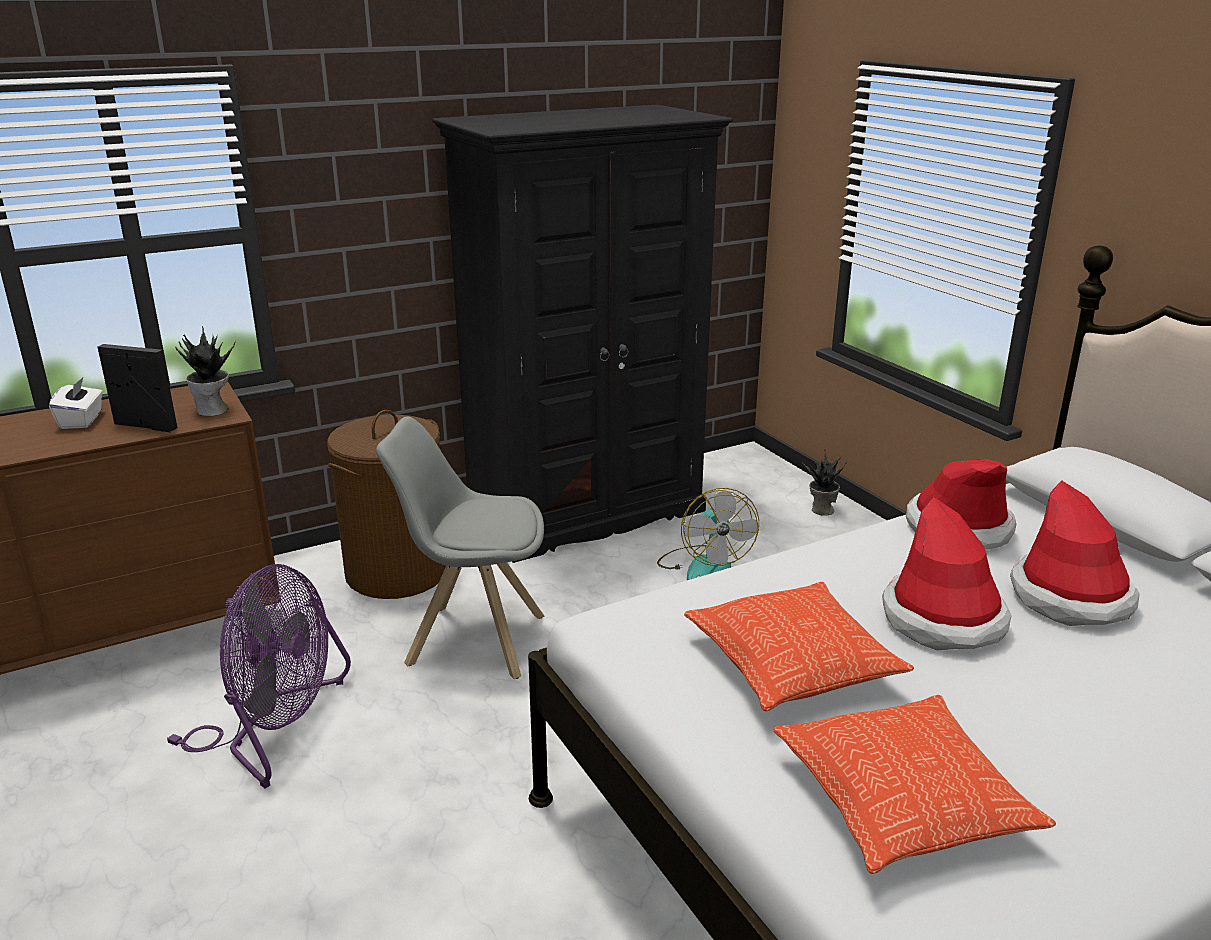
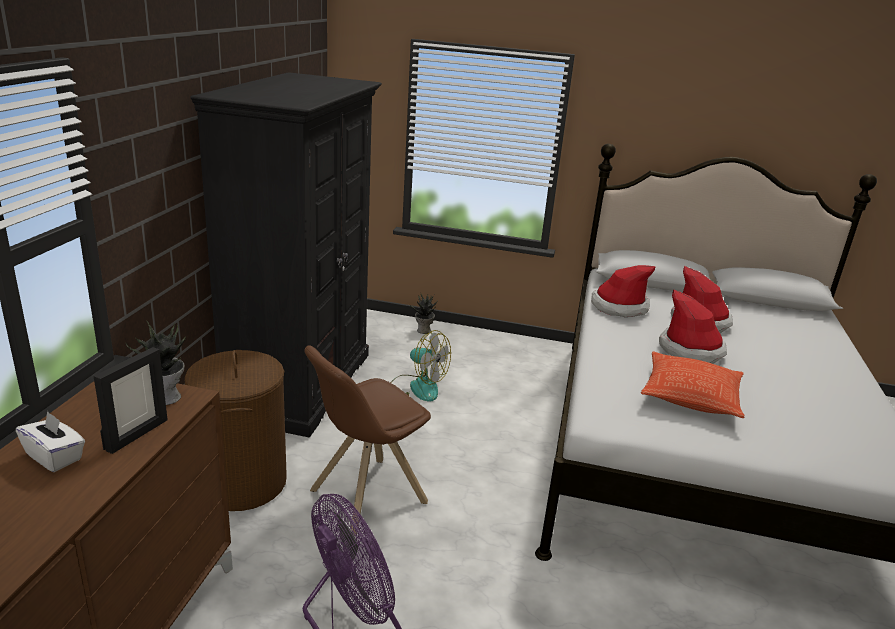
camera: 50 degrees left, 0 degrees up
(144, 426) = (136, 434): picture frame -> picture frame turned 150 degrees clockwise
(475, 640) = (367, 496): grey chair -> brown chair
(903, 803) = (809, 430): orange pillow -> none

